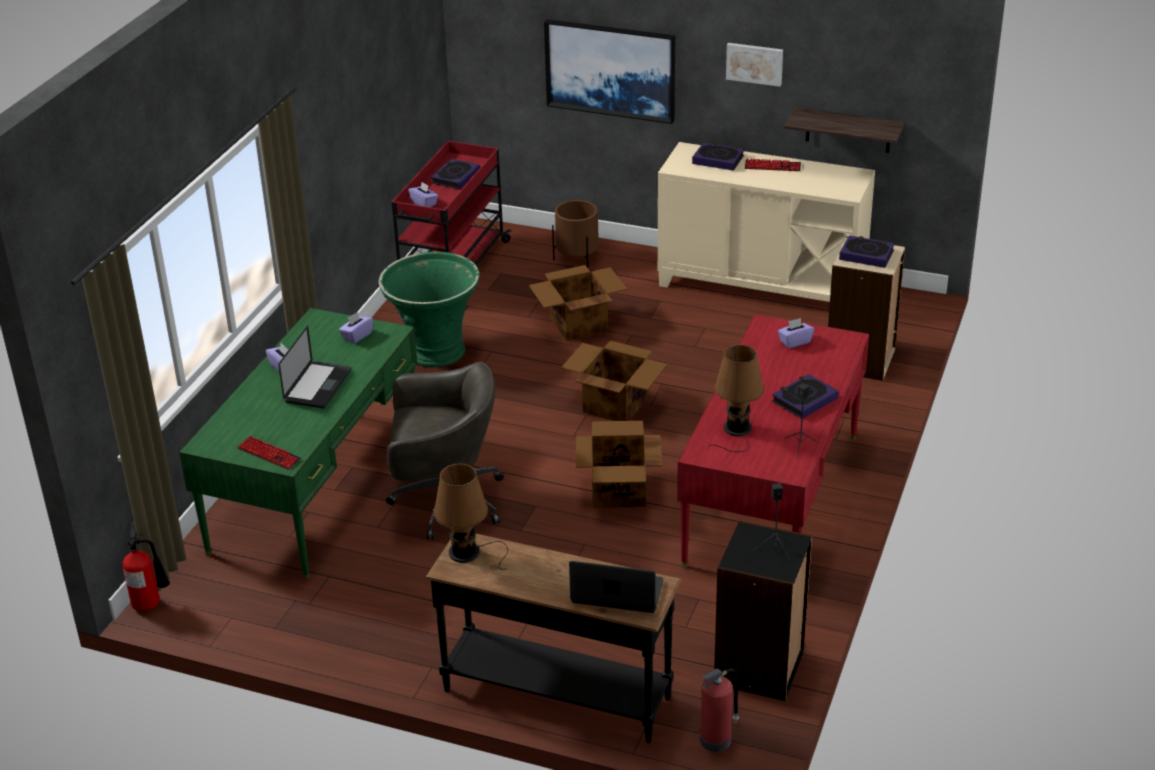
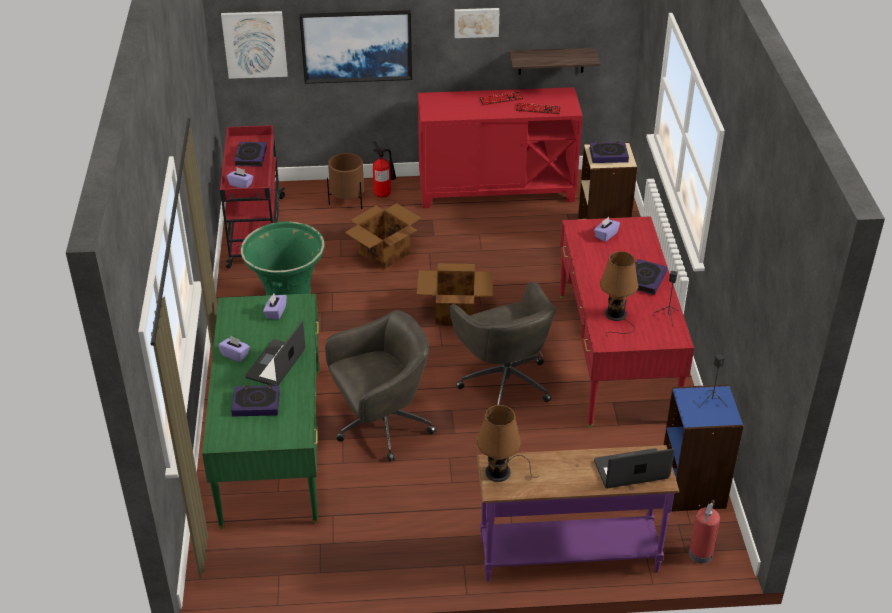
camera: 25 degrees left, 5 degrees up
(151, 603) = (203, 584): fire extinguisher -> fire extinguisher (384, 193)
(269, 454) = (279, 434): keyboard -> keyboard (538, 109)
(318, 386) = (275, 364): laptop -> laptop turned 150 degrees counterclockwise
(495, 48) = (255, 44): none -> picture
(557, 692) = (568, 554): black console table -> purple console table
(618, 492) = (504, 381): cardboard box -> grey office chair
(718, 160) = (458, 102): book -> book (256, 403)
(760, 667) = (693, 488): black bookcase -> blue bookcase
(762, 285) = (496, 190): beige cabinet -> red cabinet

